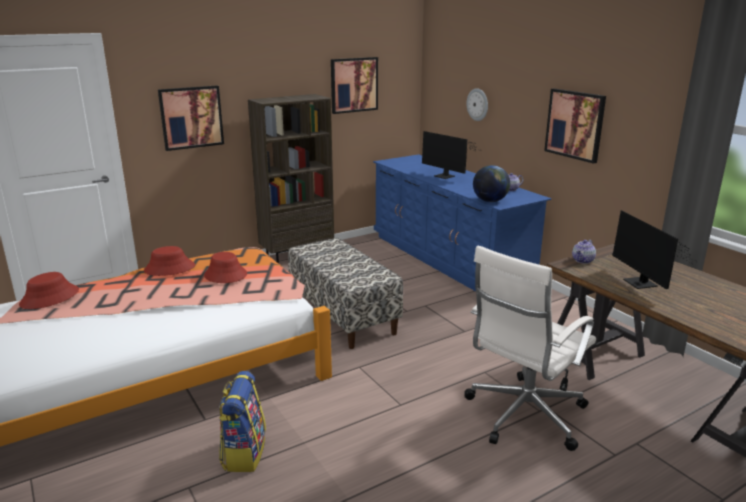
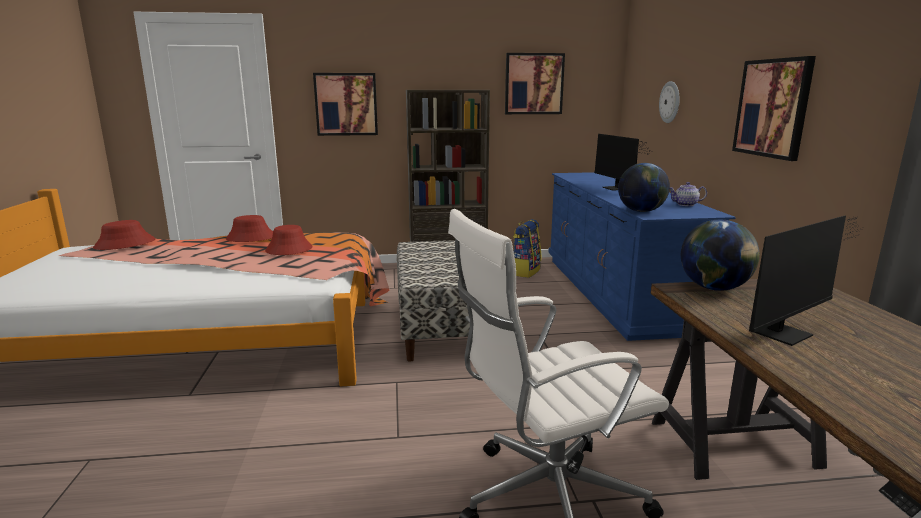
camera: 25 degrees right, 5 degrees down
(243, 453) = (179, 440): backpack -> backpack (525, 271)
(583, 260) = (714, 288): teapot -> globe
(641, 284) = (787, 332): monitor -> monitor turned 135 degrees counterclockwise

